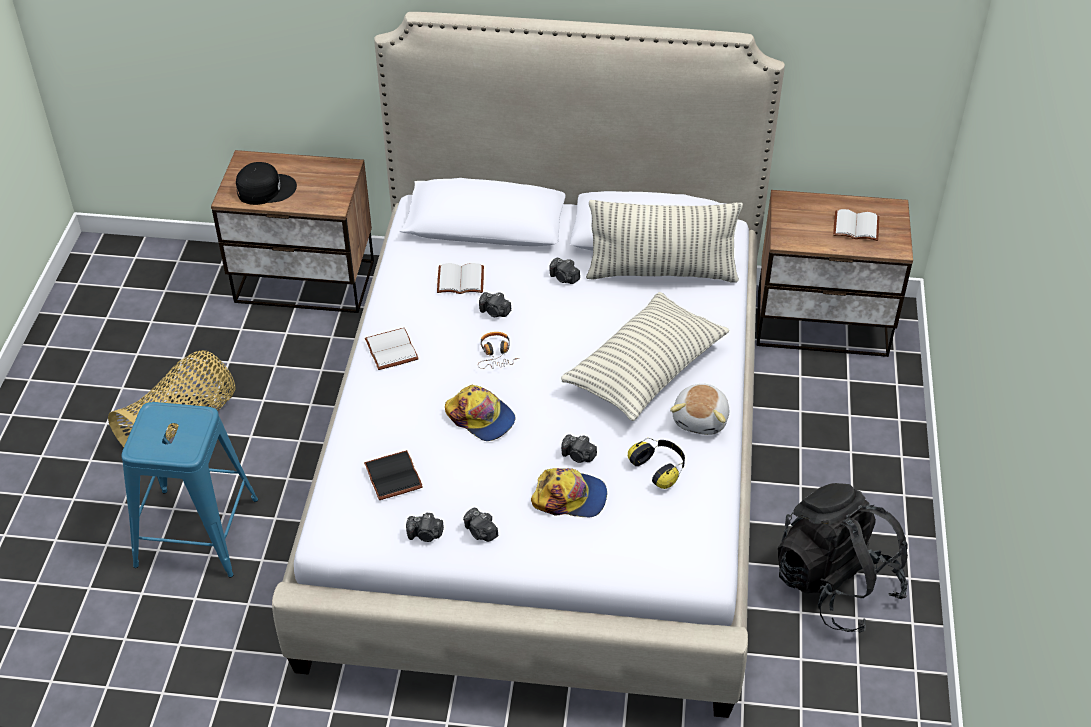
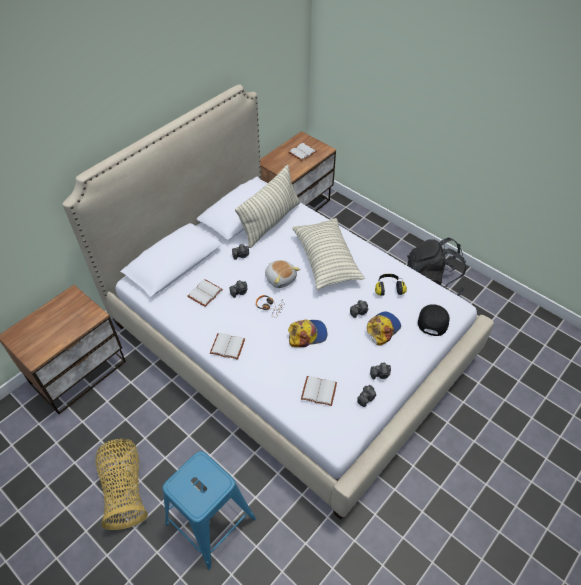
camera: 55 degrees left, 5 degrees up
(265, 189) = (47, 338): black cap -> black cap (432, 320)
(395, 476) = (319, 390): black book -> white book
(701, 419) = (370, 259): plush toy -> plush toy (280, 278)

